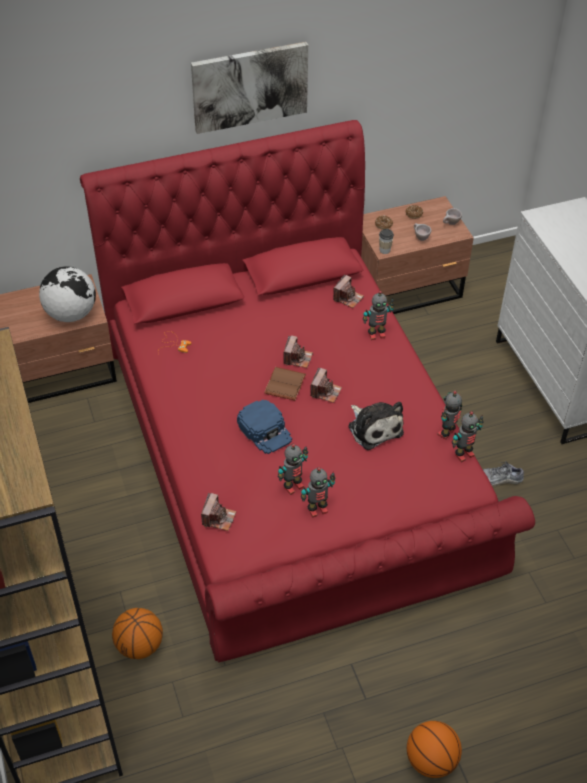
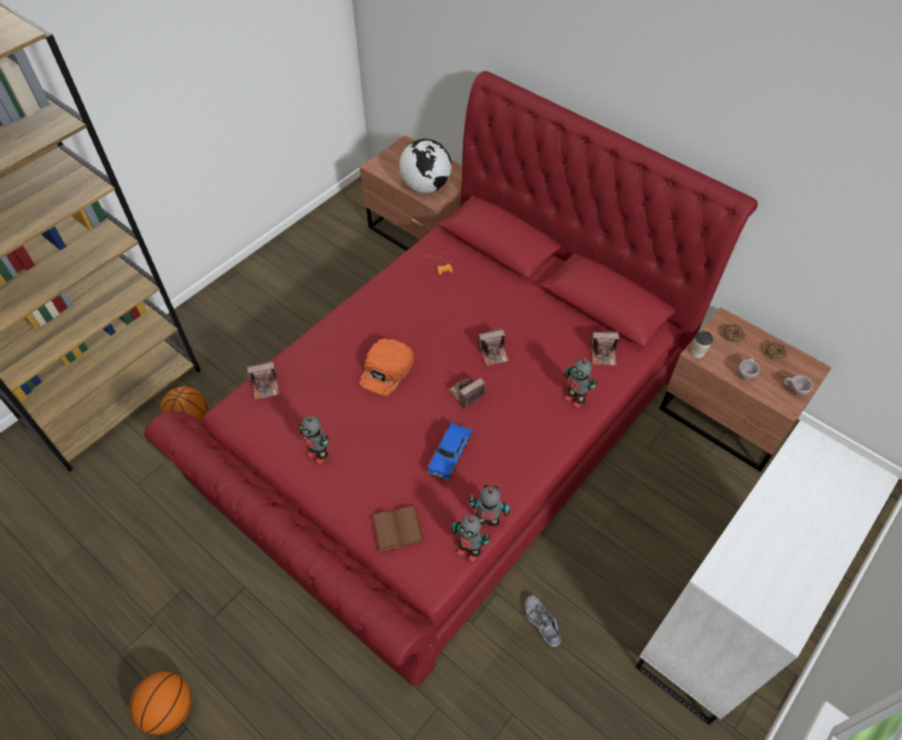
camera: 60 degrees right, 5 degrees up
(249, 86) = (663, 83): picture -> none
(265, 430) = (386, 371): blue cap -> orange cap
(284, 383) = (453, 358): brown book -> brown book (398, 527)
(293, 486) = (333, 423): toy robot -> none
(325, 391) = (466, 393): camera -> camera turned 150 degrees clockwise
(374, 428) = (450, 454): plush toy -> blue toy car

